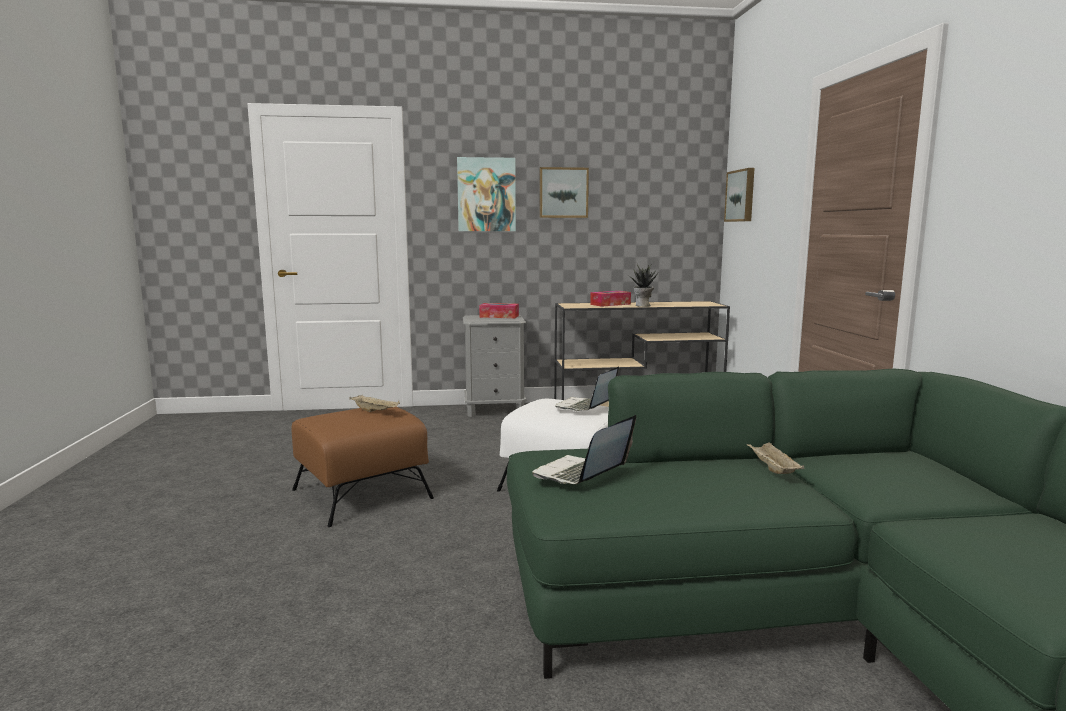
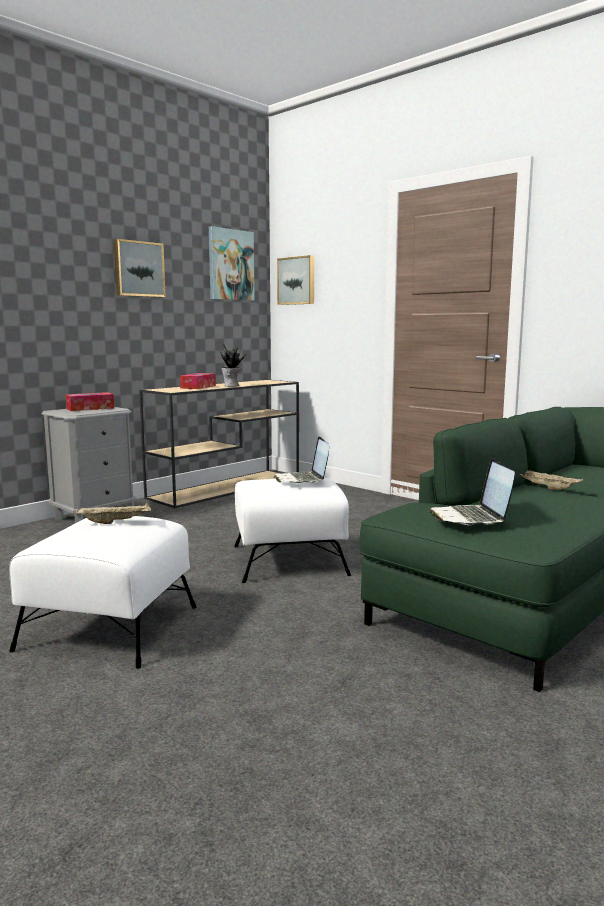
camera: 40 degrees left, 0 degrees up
(363, 494) = (111, 627): brown ottoman -> white ottoman
(486, 195) = (59, 266): picture -> picture (230, 265)

